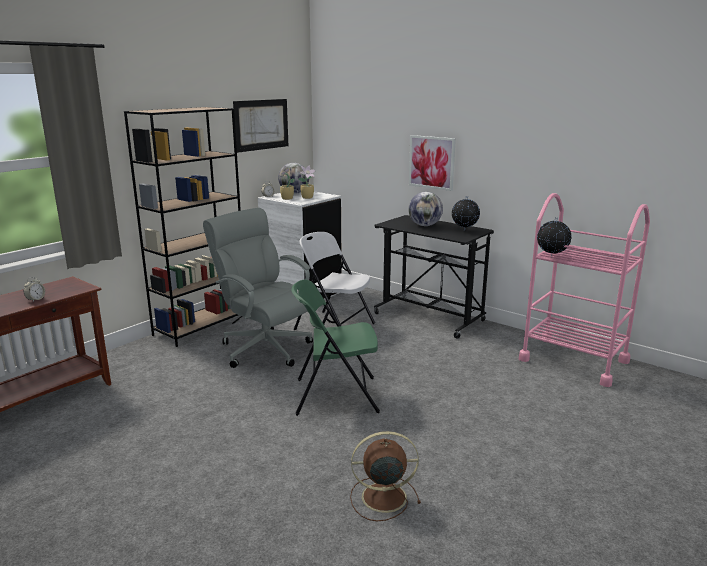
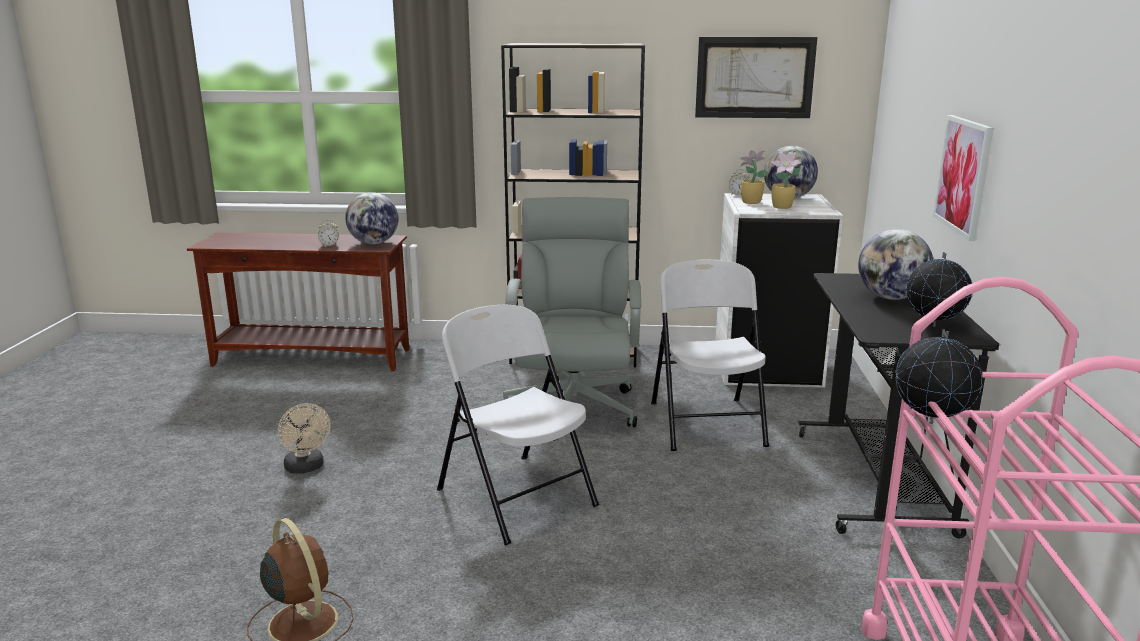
camera: 55 degrees right, 0 degrees up
(68, 287) = (374, 243): none -> globe
(200, 453) = (306, 468): none -> beige fan
(336, 395) = (517, 497): green chair -> white chair

